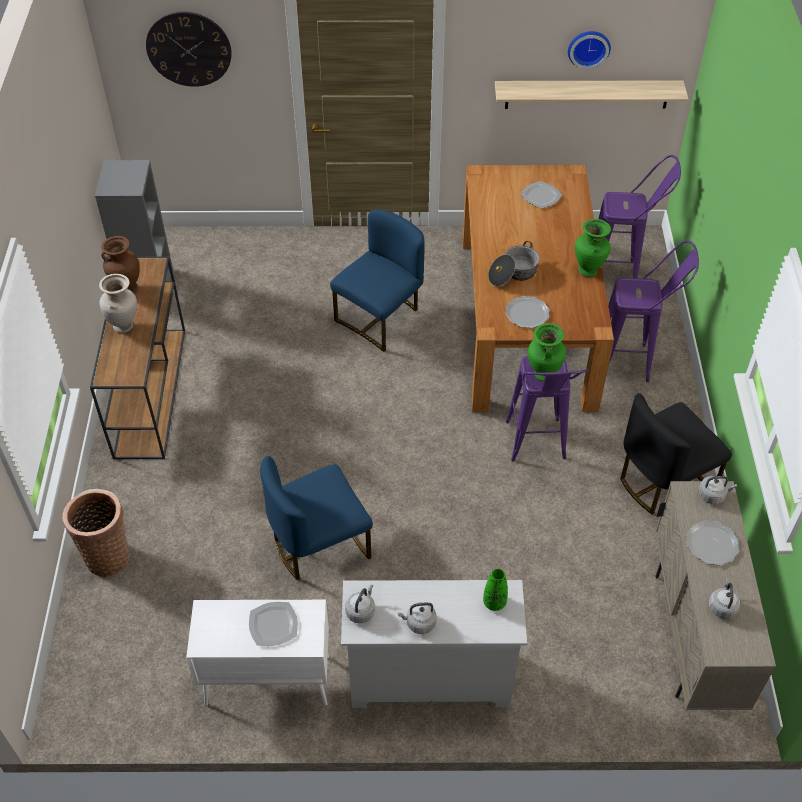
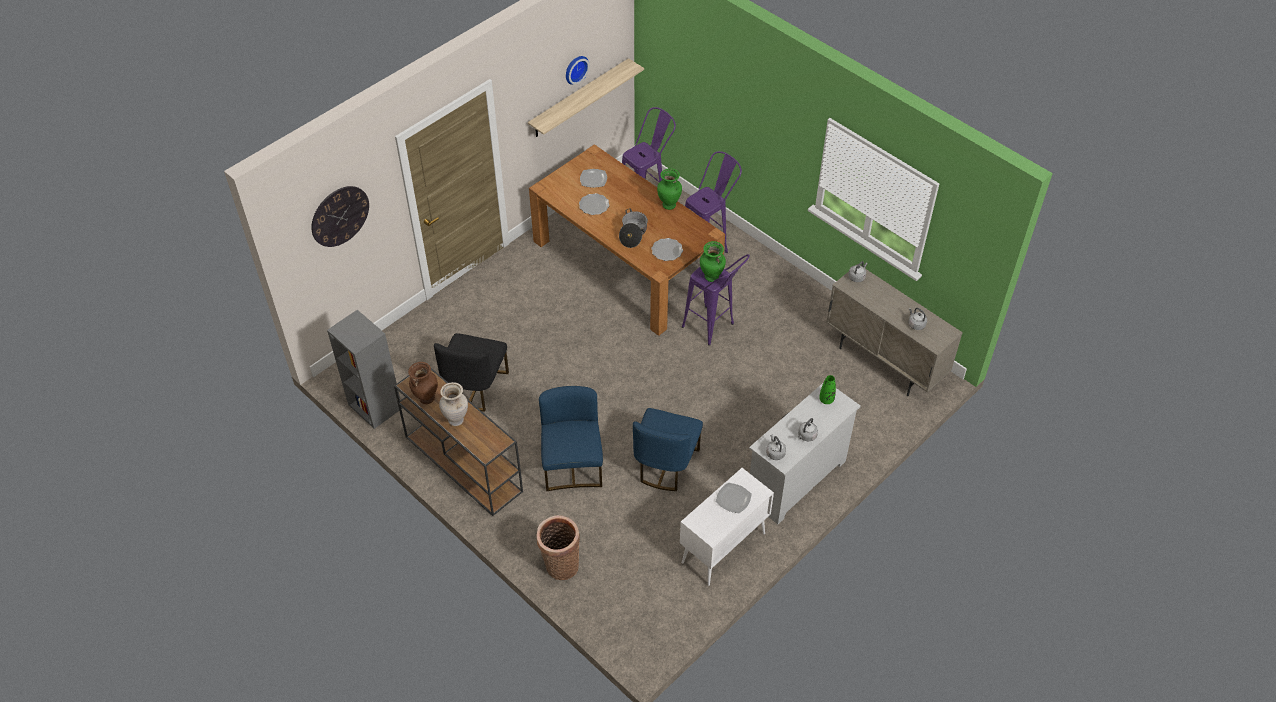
camera: 45 degrees left, 0 degrees up
(380, 318) = (544, 321): blue chair -> blue chair (572, 466)
(663, 481) = (791, 299): black chair -> black chair (475, 388)
(711, 544) = (881, 300): plate -> plate (594, 205)

